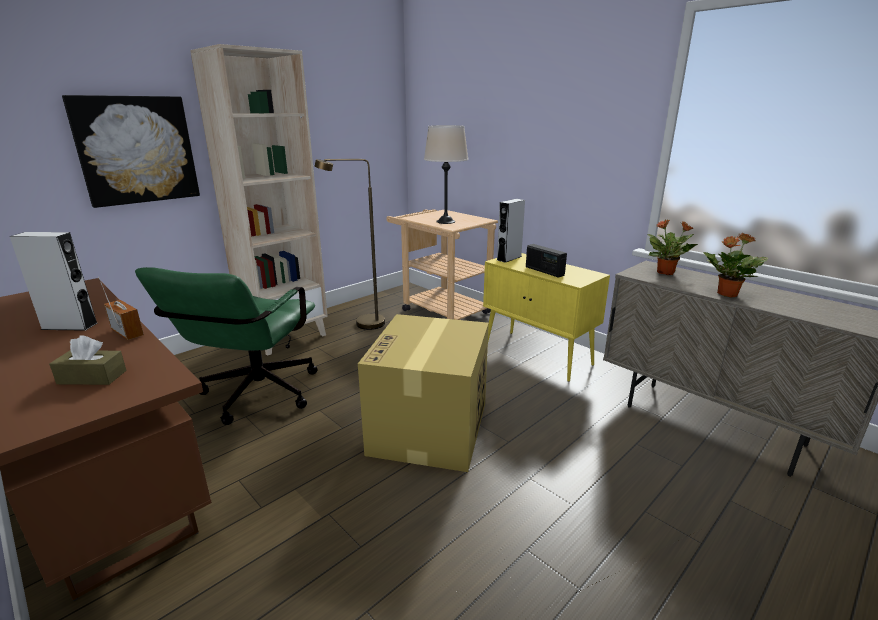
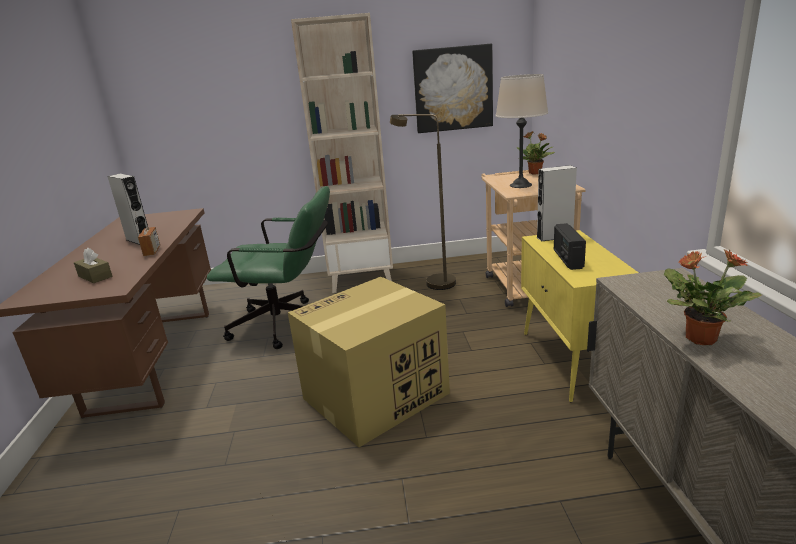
camera: 40 degrees right, 0 degrees up
(136, 150) = (255, 109): picture -> picture (453, 89)
(254, 397) = (287, 325): green office chair -> green office chair turned 135 degrees counterclockwise
(666, 273) = (672, 290): potted plant -> potted plant (535, 173)

